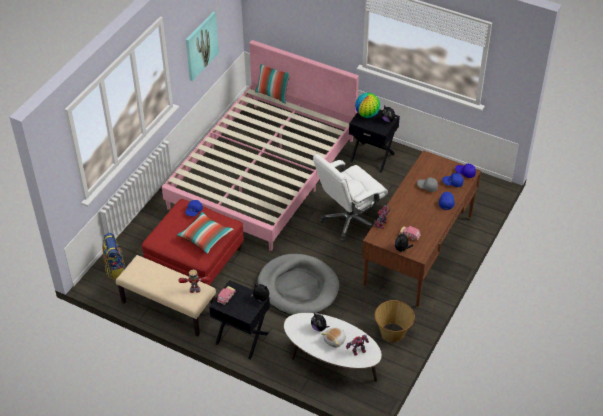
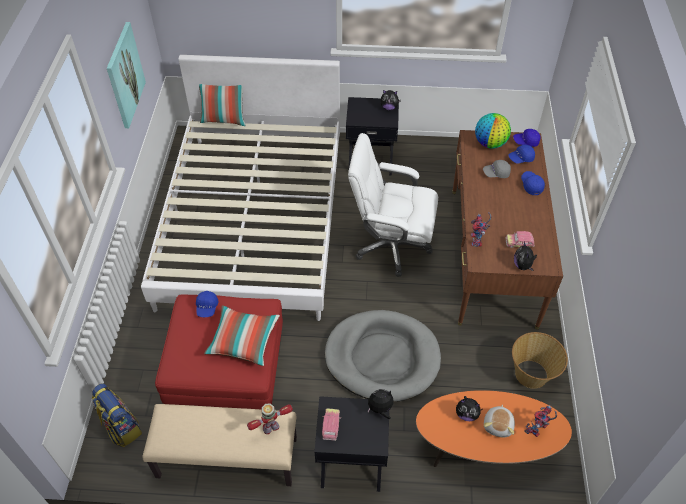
camera: 25 degrees left, 5 degrees up
(263, 173) = (254, 221): pink bed -> white bed
(331, 362) = (485, 448): white coffee table -> orange coffee table
(349, 220) = (391, 246): white office chair -> white office chair turned 75 degrees clockwise
(367, 114) = (360, 108): globe -> globe (490, 143)

